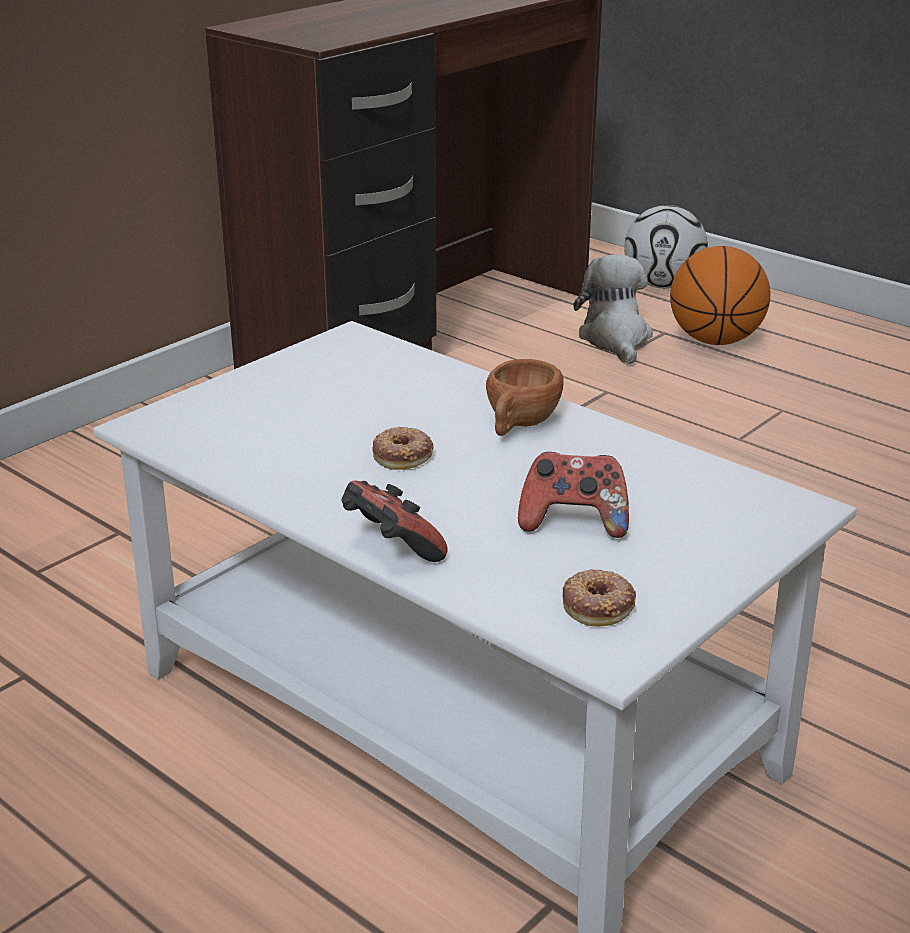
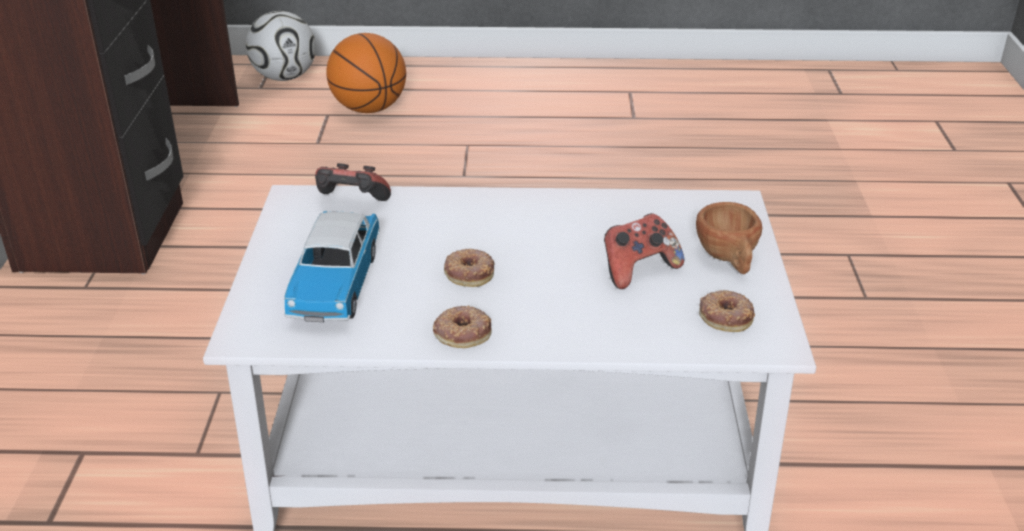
camera: 40 degrees left, 5 degrees up
(274, 416) = (336, 284): none -> toy car
(315, 499) = (462, 332): none -> donut
(390, 549) = (562, 341): game controller -> game controller (351, 204)
(519, 425) = (510, 218): brown cup -> brown cup (729, 259)
(616, 339) = (299, 132): plush toy -> none

